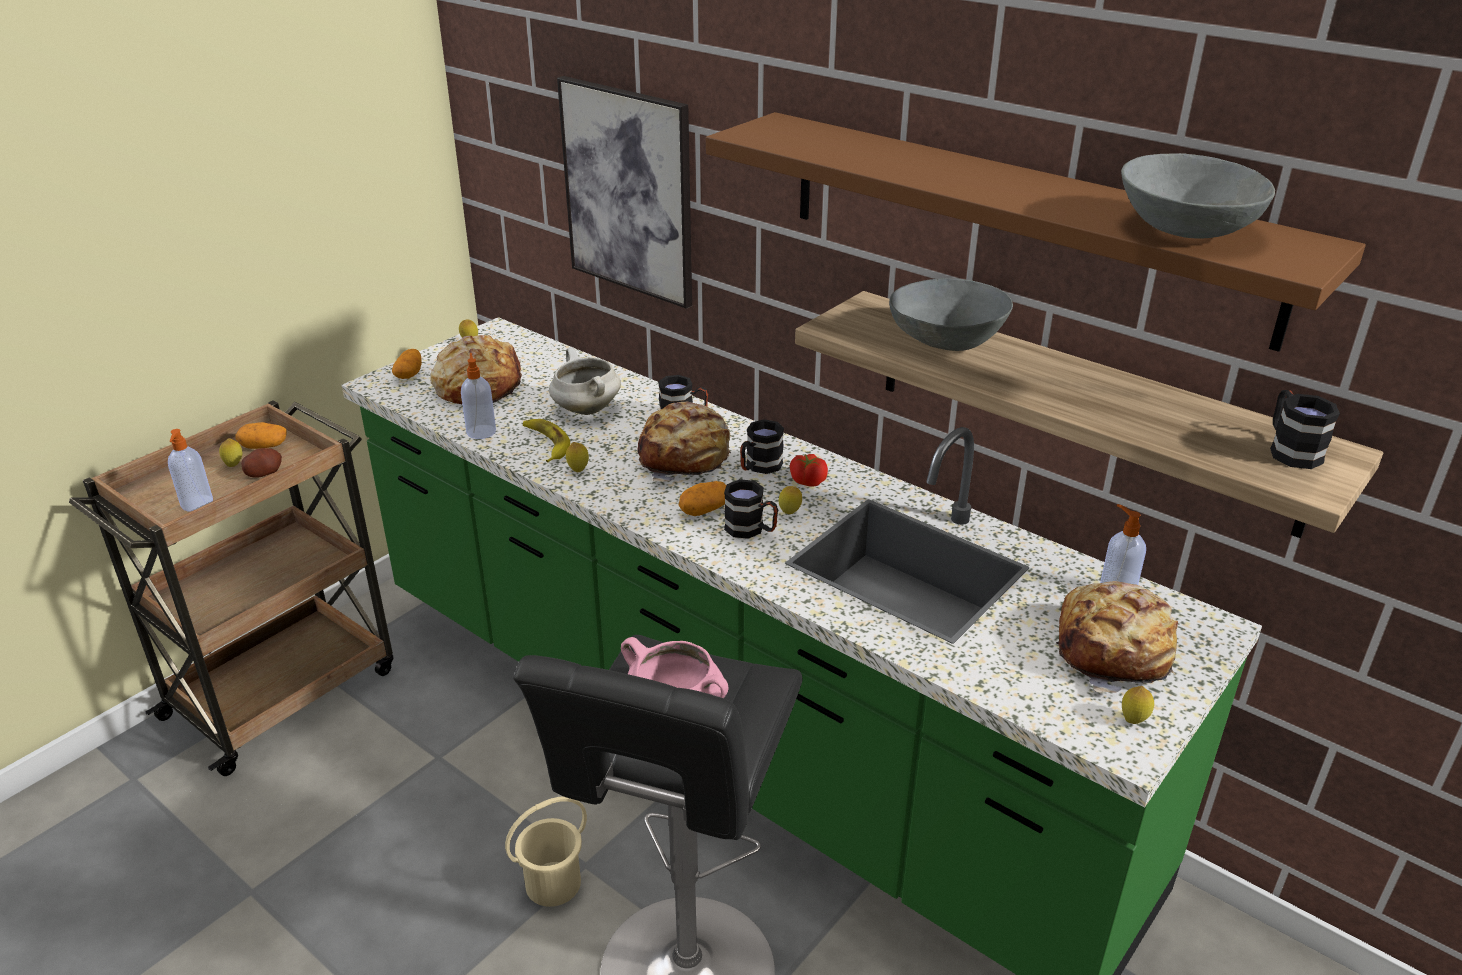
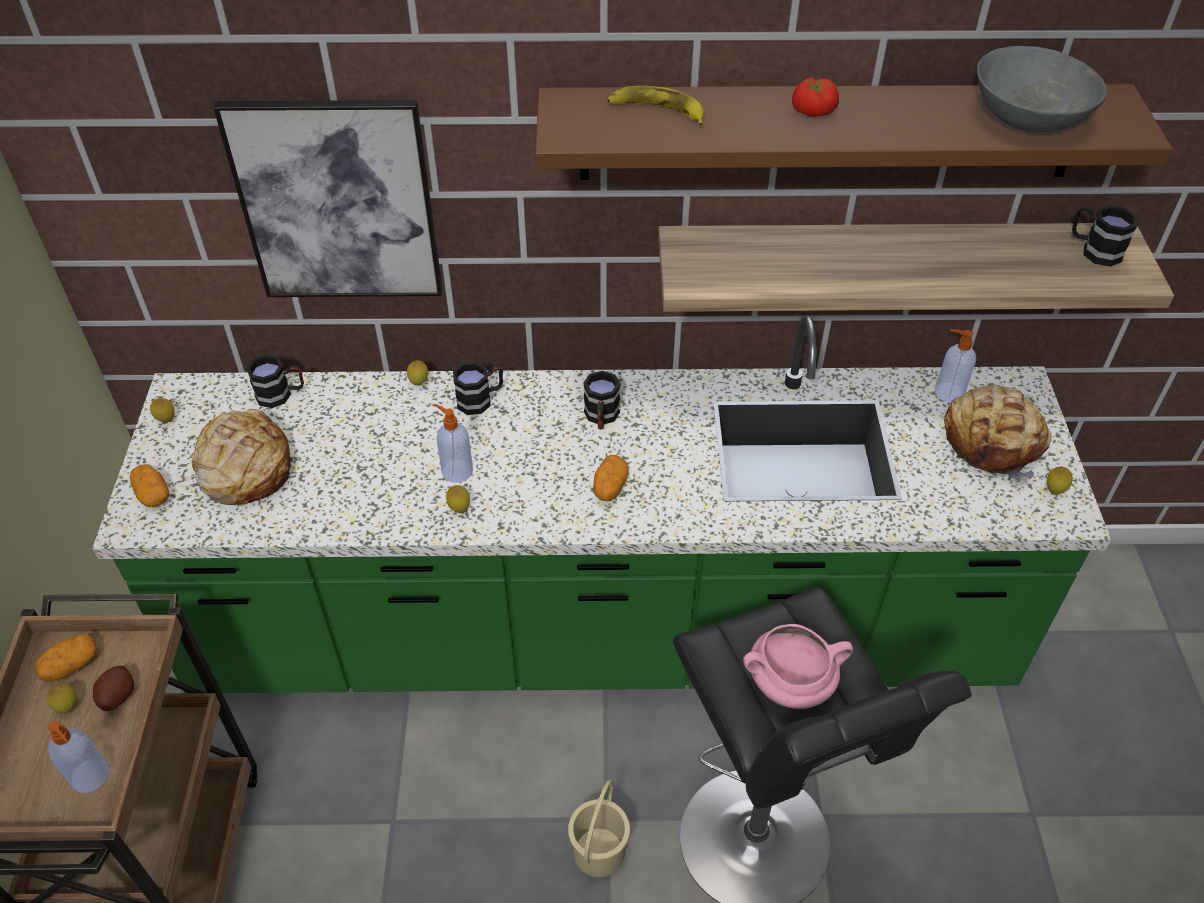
camera: 40 degrees left, 15 degrees up
(481, 431) = (317, 520): soap dispenser -> soap dispenser (456, 471)
(546, 443) = (396, 498): banana -> banana (657, 111)
(585, 409) = (383, 439): white cooking pot -> none
(685, 457) = (532, 442): bread -> none
(751, 530) = (666, 484): black mug -> black mug (281, 394)
(789, 513) = (675, 451): lemon -> lemon (419, 383)
(808, 480) = (652, 409): tomato -> tomato (812, 110)
(948, 340) = (786, 252): grey bowl -> none

